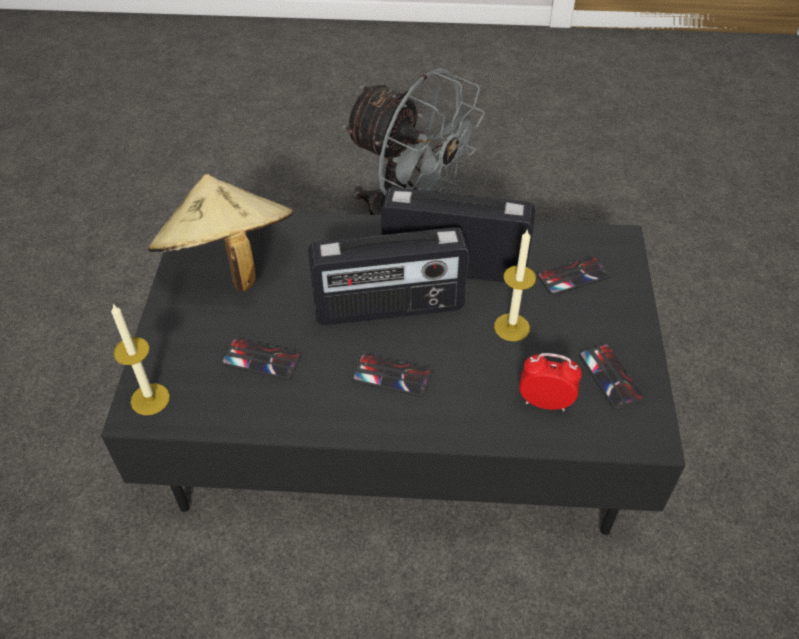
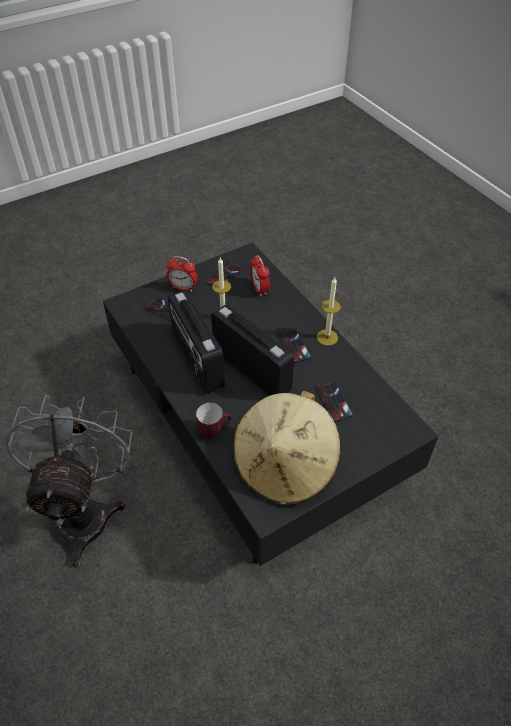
camera: 125 degrees left, 0 degrees up
(150, 399) = (401, 430): candle -> candle (327, 337)
(331, 232) = (214, 431): none -> mug
(612, 314) = (183, 288): none -> alarm clock

